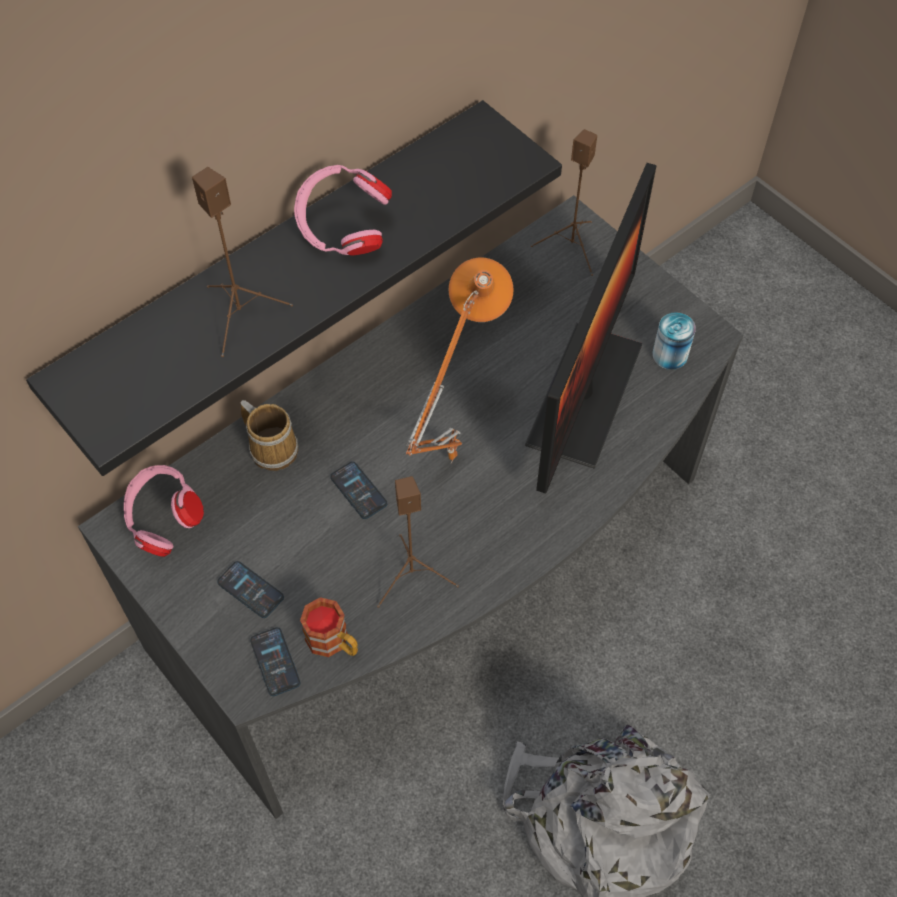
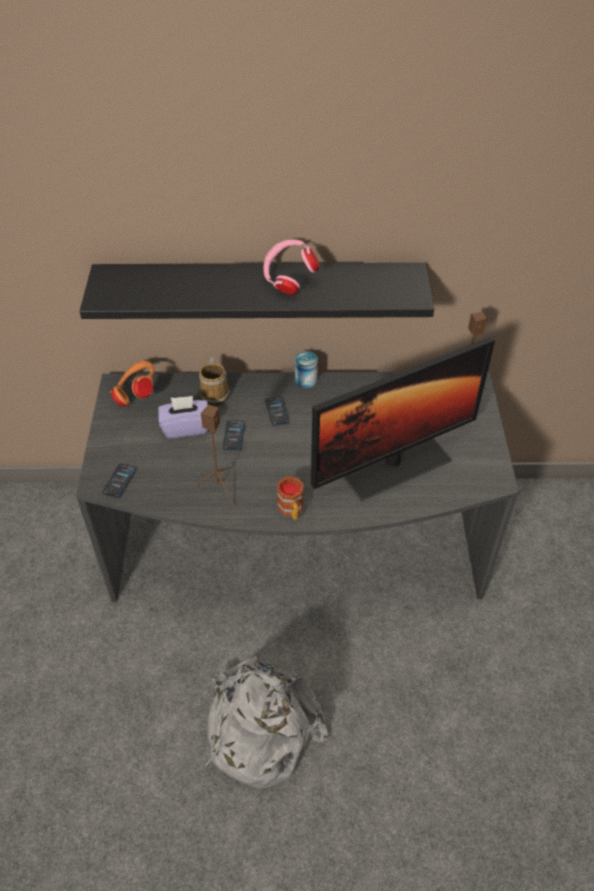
camera: 40 degrees right, 10 degrees down
(164, 522) = (137, 394): pink headphones -> orange headphones
(242, 314) = (204, 288): brown speaker -> none
(250, 590) = (142, 445): phone -> phone (277, 411)
(283, 523) = (186, 427): none -> purple tissue box
(333, 642) = (152, 491): mug -> mug (291, 510)
(449, 457) = (292, 449): orange table lamp -> none
(670, 355) = (462, 475): can -> can (306, 380)

